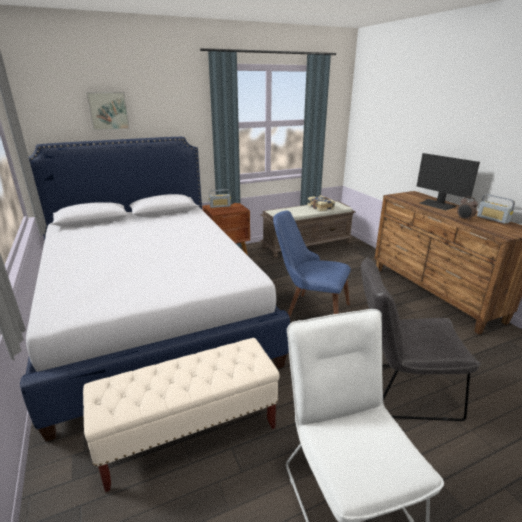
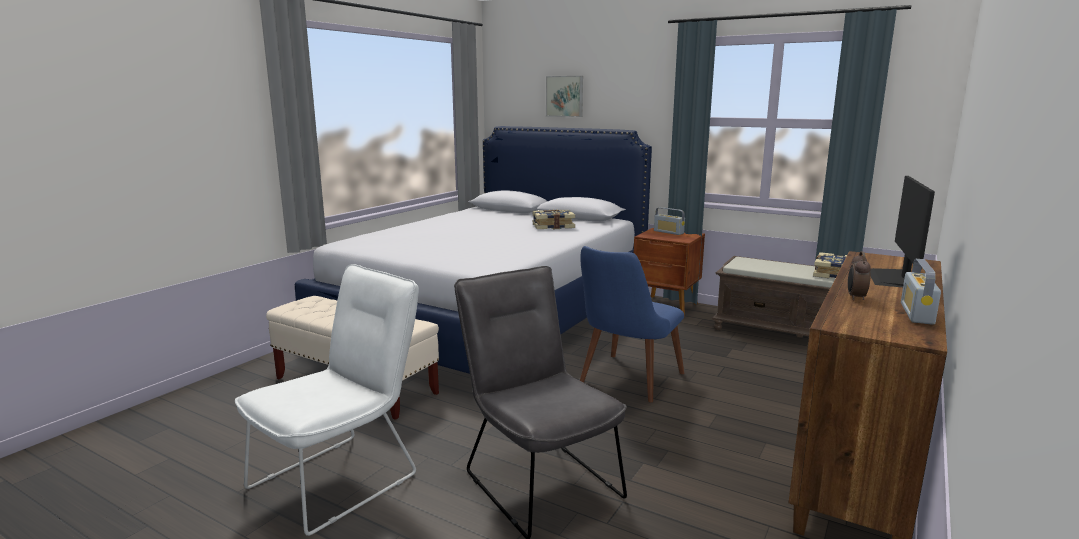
camera: 55 degrees right, 10 degrees down
(174, 225) = (553, 226): none -> book
(309, 310) = (625, 382): blue chair -> blue chair turned 135 degrees counterclockwise

